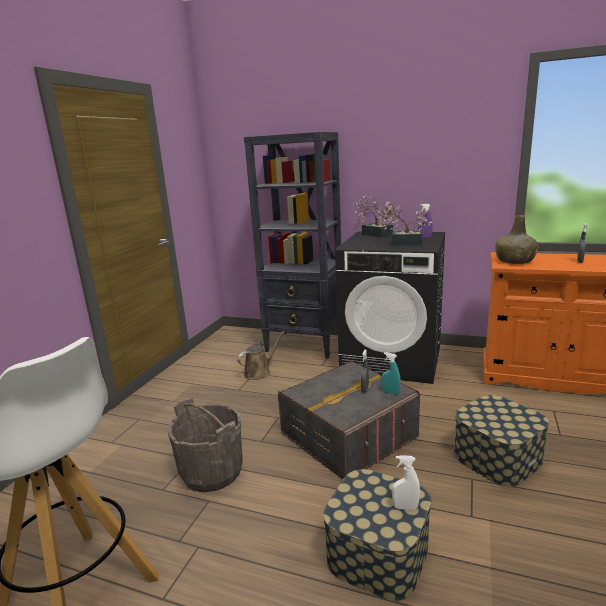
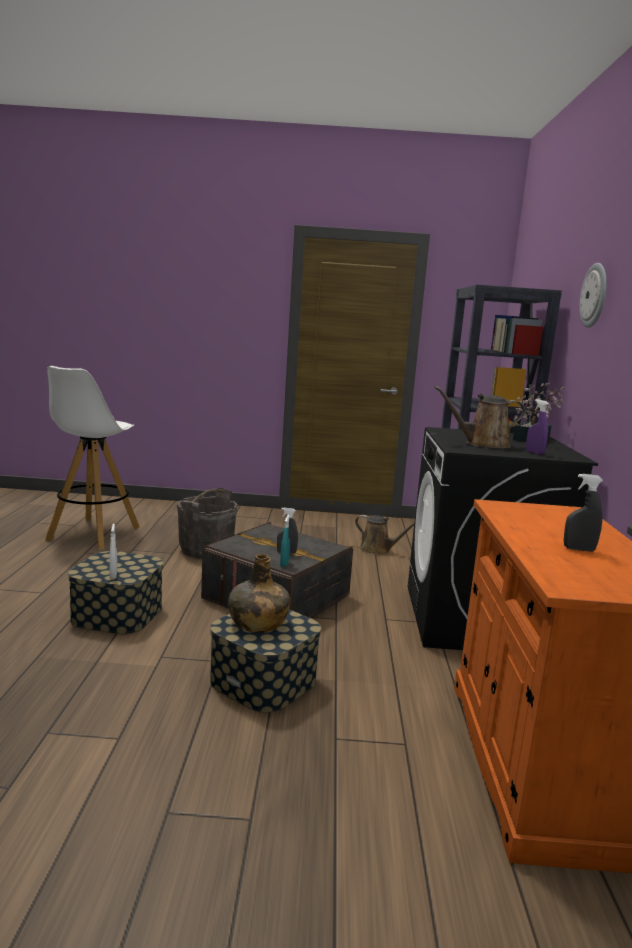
camera: 70 degrees right, 5 degrees down
(390, 134) = (594, 295): none -> wall clock
(402, 243) = (483, 444): potted plant -> brown watering can
(515, 261) = (532, 513): green bottle -> green bottle (257, 623)

